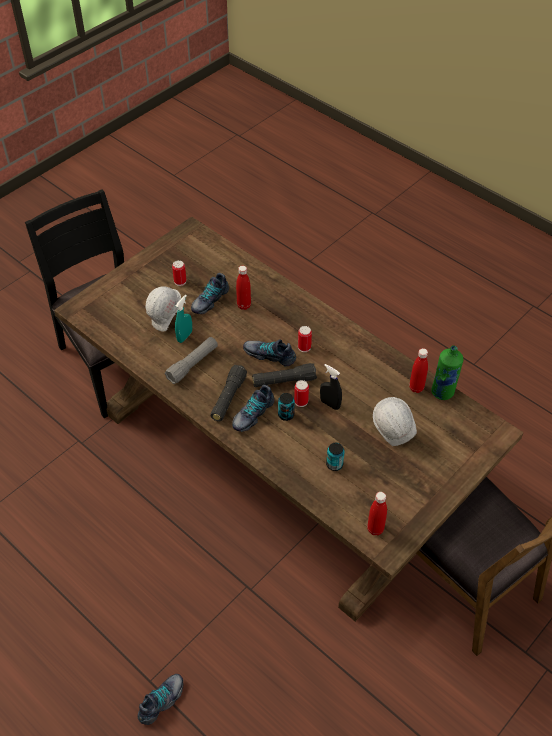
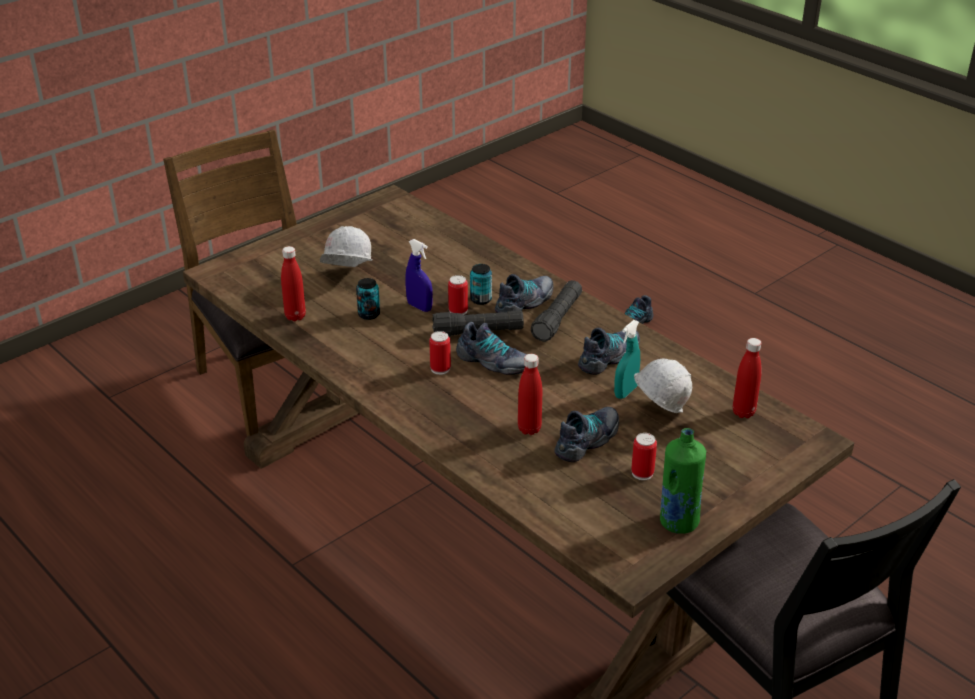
camera: 175 degrees left, 15 degrees down
(192, 364) = (610, 357): grey flashlight -> shoe
(330, 404) = (419, 307): black spray bottle -> blue spray bottle
(334, 464) = (429, 256): can -> can (369, 314)
(375, 529) = (399, 210): red bottle -> red bottle (743, 412)
(443, 392) = (261, 310): green bottle -> green bottle (678, 522)

